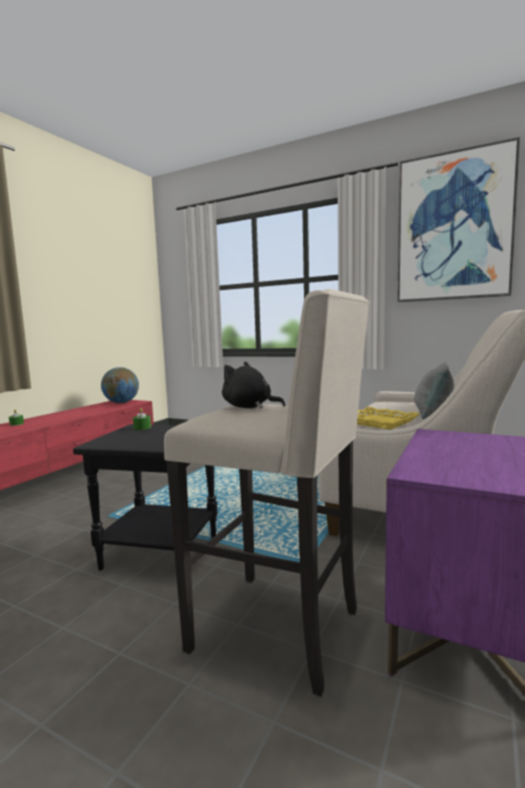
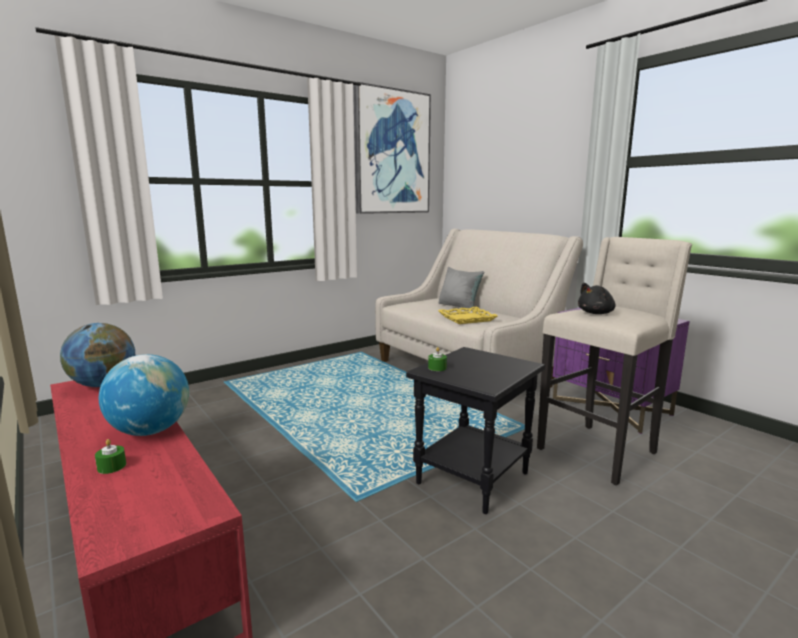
camera: 65 degrees left, 5 degrees up
(58, 419) = (150, 431): none -> globe

